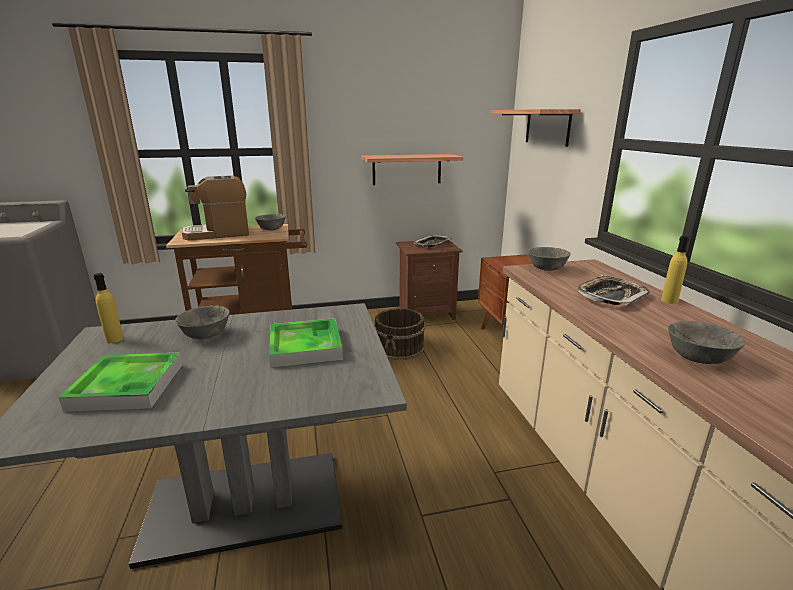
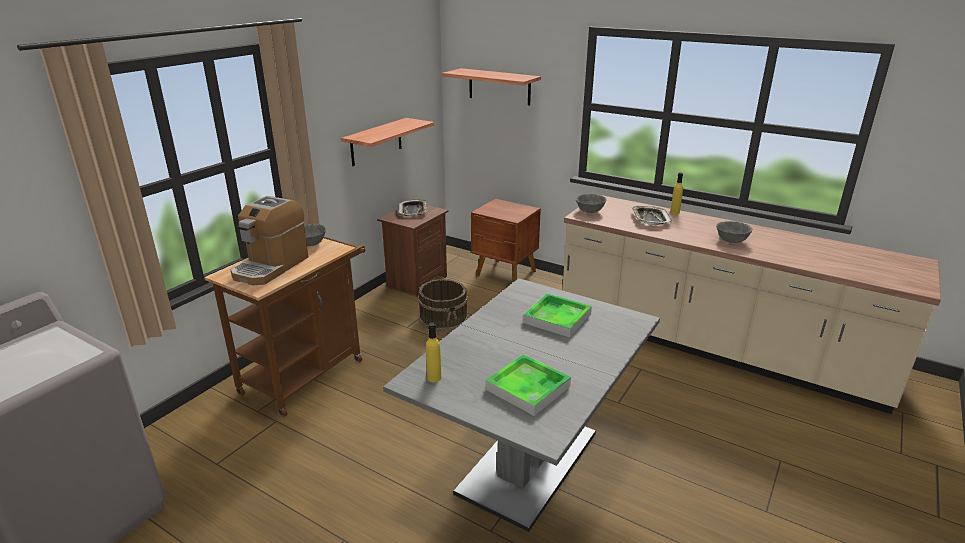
camera: 45 degrees left, 5 degrees up
(205, 335) = (484, 343): grey bowl -> none

